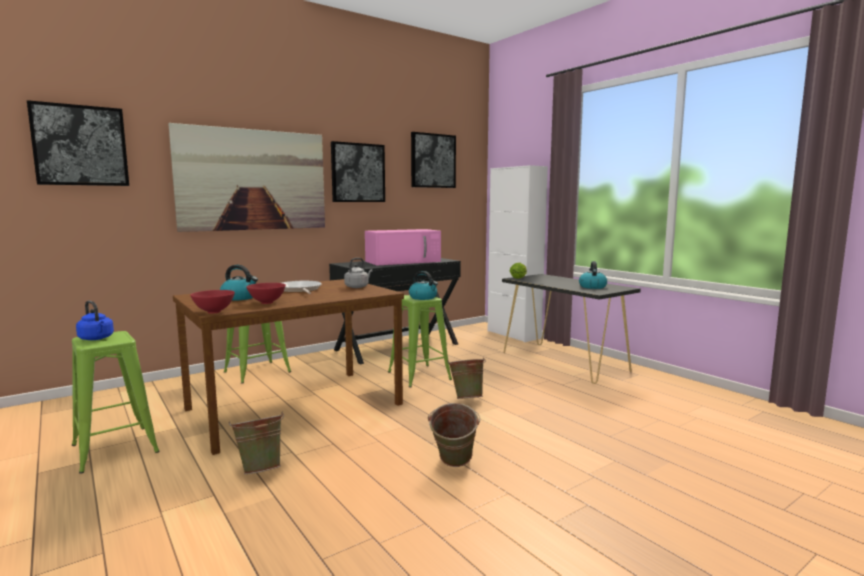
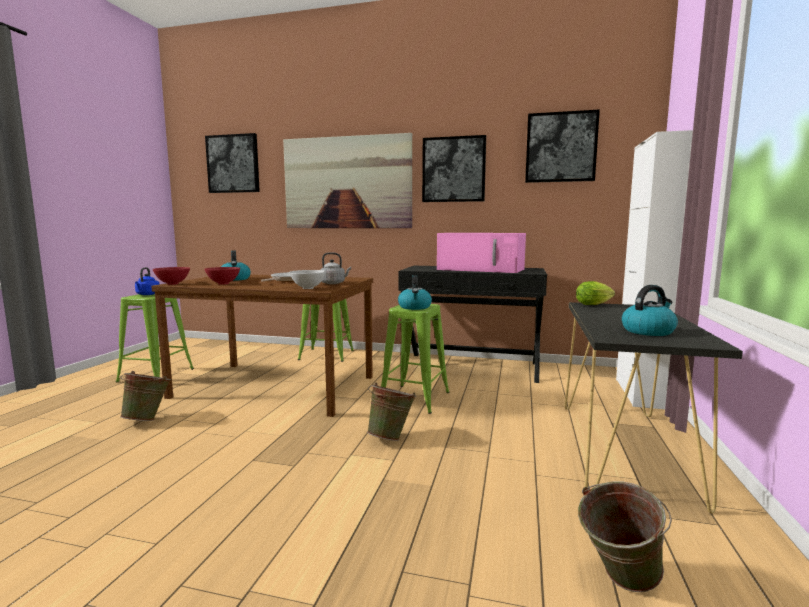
camera: 50 degrees right, 0 degrees up
(368, 293) = (308, 288): none -> white bowl
(453, 465) = (207, 488): green bucket -> green bucket (618, 582)

